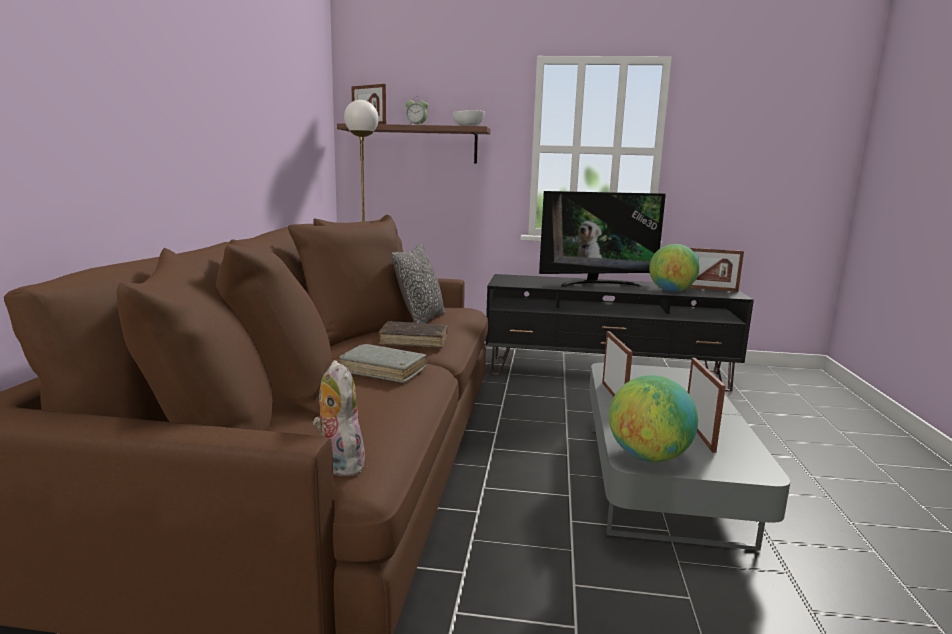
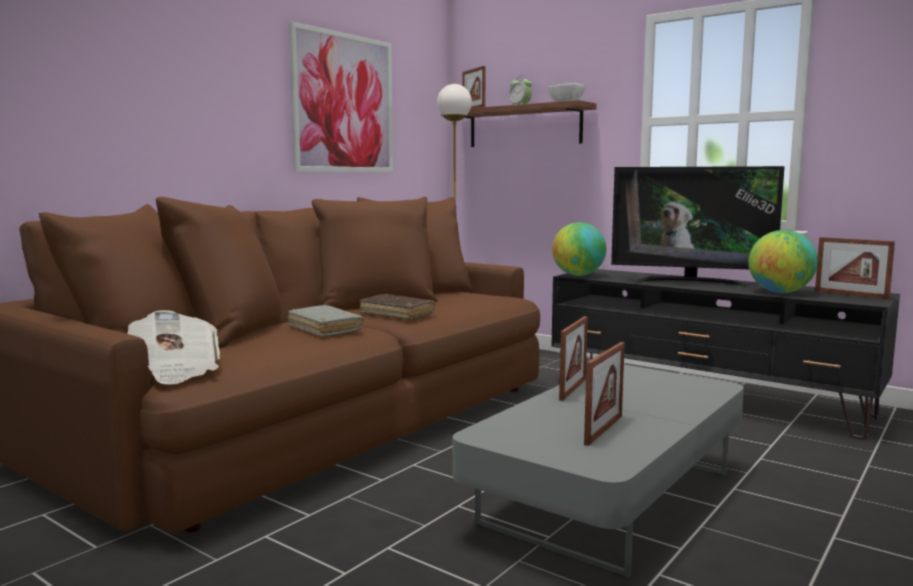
camera: 30 degrees right, 5 degrees down
(267, 114) = (344, 103): none -> picture
(338, 464) = (174, 371): plush toy -> newspaper
(420, 321) = (440, 301): pillow -> none
(648, 457) = (504, 435): globe -> globe (578, 275)

